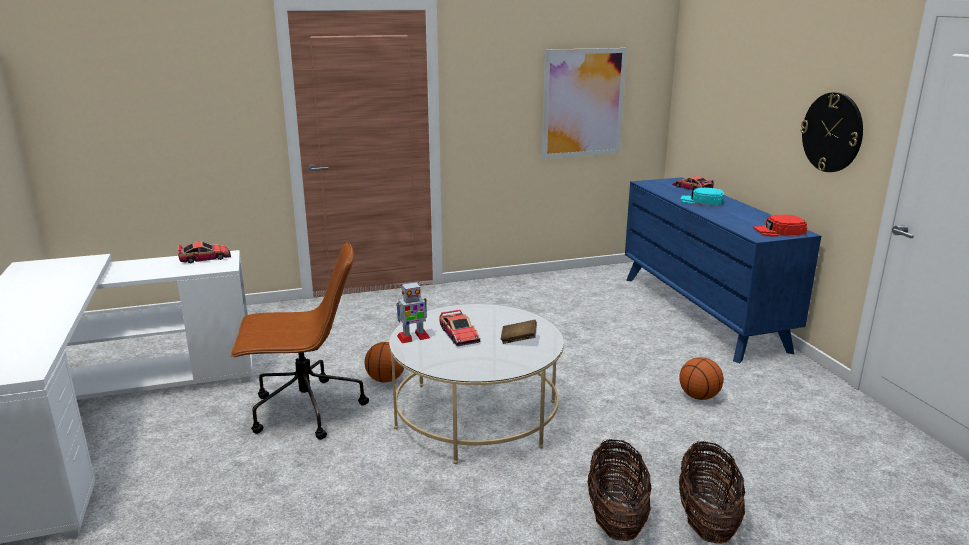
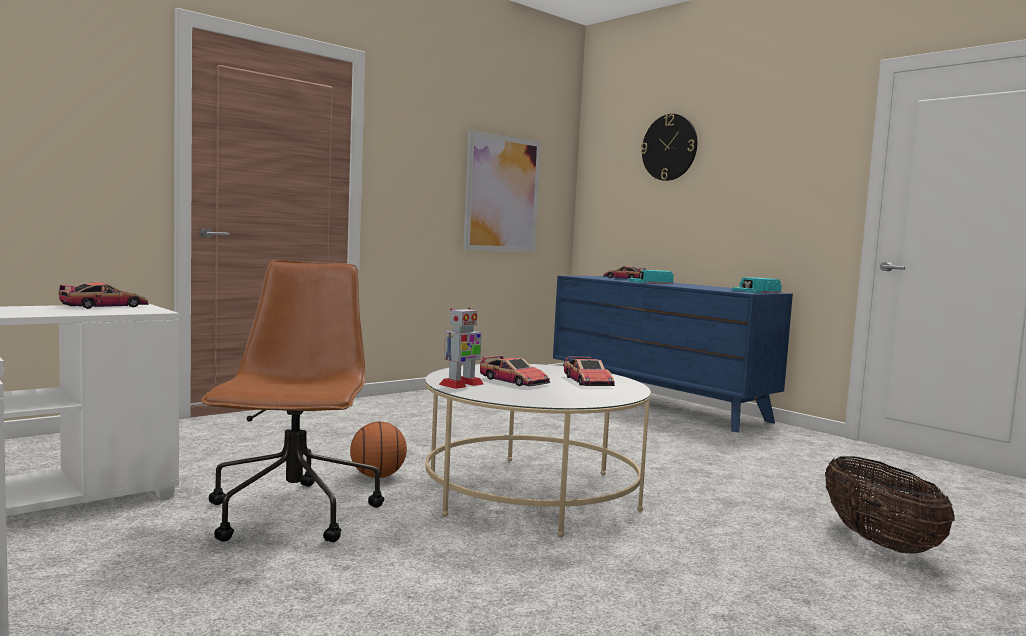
camera: 25 degrees left, 15 degrees down
(305, 410) = (293, 515): brown office chair -> brown office chair turned 60 degrees counterclockwise
(518, 340) = (588, 381): brown book -> toy car
(616, 518) = (796, 555): basket -> none
(699, 397) = (738, 457): basketball -> none
(779, 231) = (755, 291): red cap -> turquoise cap
(832, 132) = (790, 194): wall clock -> wall clock (669, 147)

